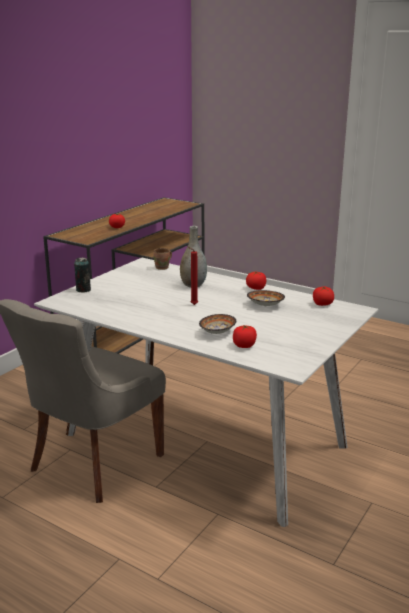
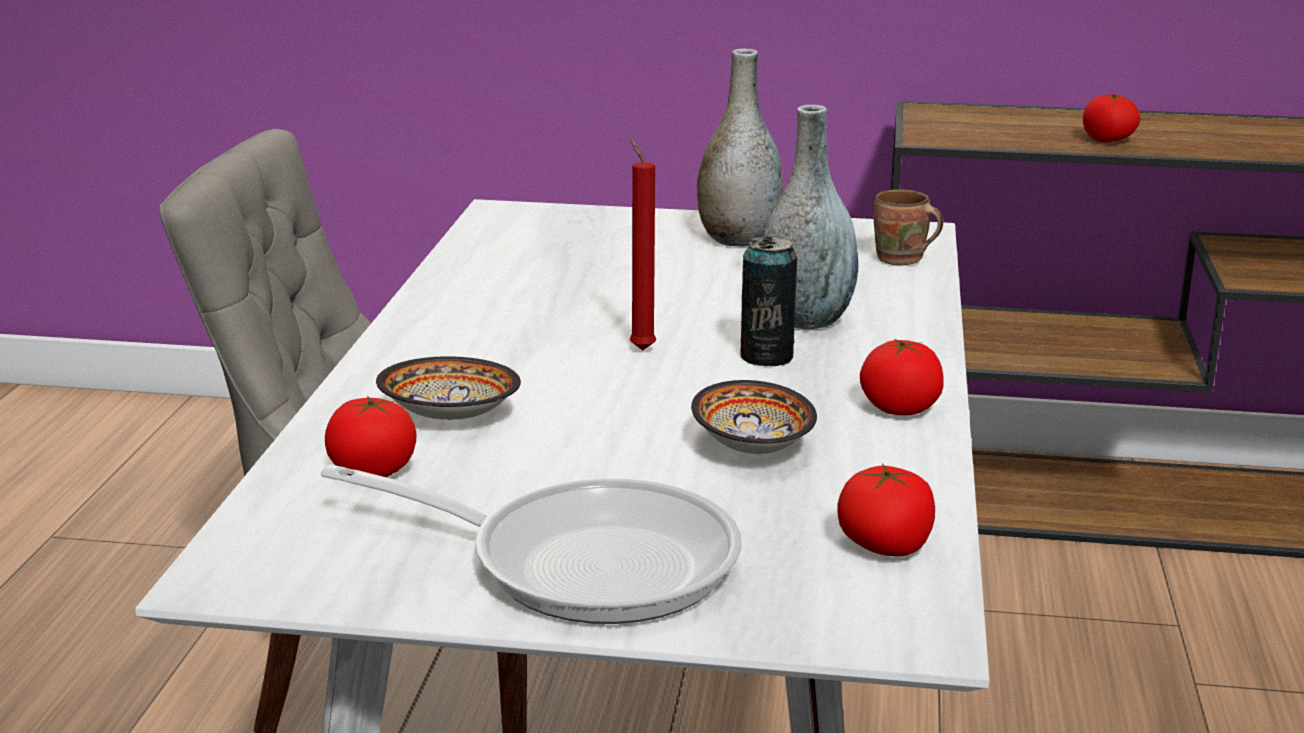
camera: 65 degrees right, 0 degrees up
(83, 290) = (609, 219): can -> can (766, 357)
(124, 280) = (738, 240): none -> grey vase
(311, 331) = (582, 561): none -> frying pan

